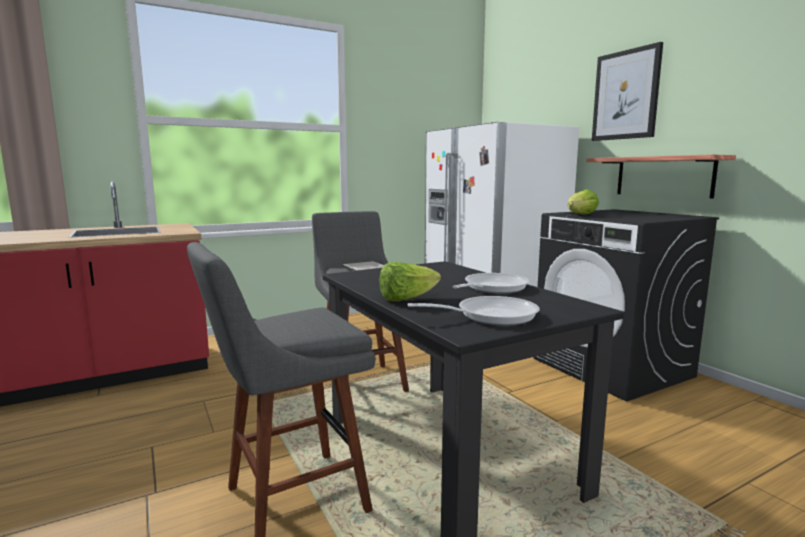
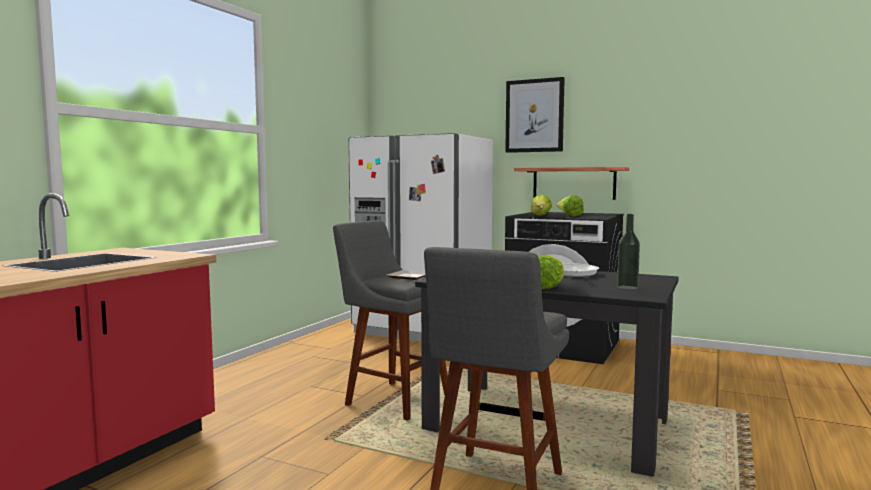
camera: 35 degrees left, 5 degrees down
(489, 316) = (627, 287): frying pan -> bottle
(616, 216) = (569, 216): none -> lettuce

